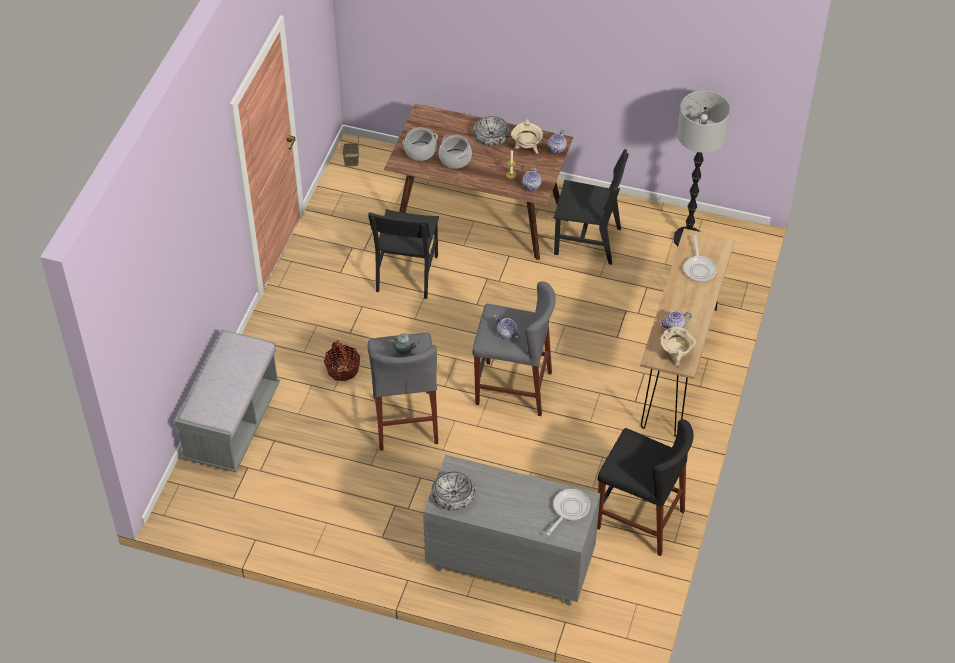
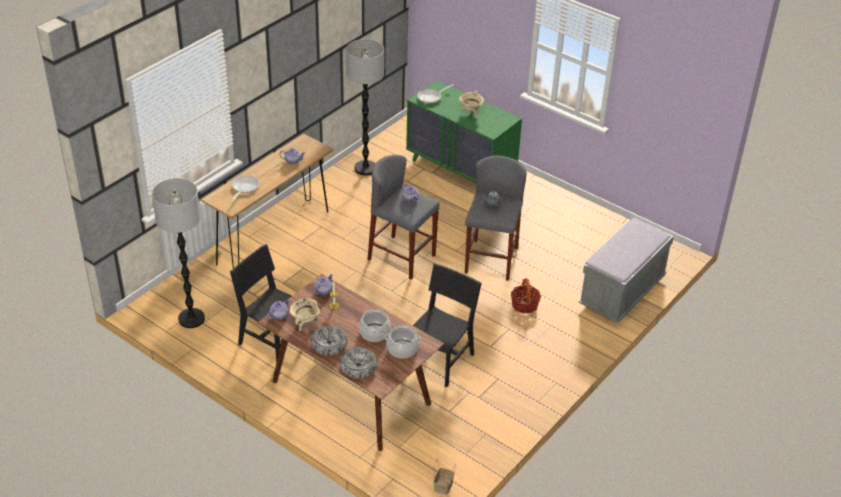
camera: 160 degrees left, 10 degrees down
(453, 495) = (499, 120): bowl -> bowl (358, 367)
(509, 564) = (461, 170): grey dresser -> green dresser
(640, 519) = (365, 168): black stool -> floor lamp
(675, 355) = (306, 146): beige cooking pot -> beige cooking pot (471, 113)

